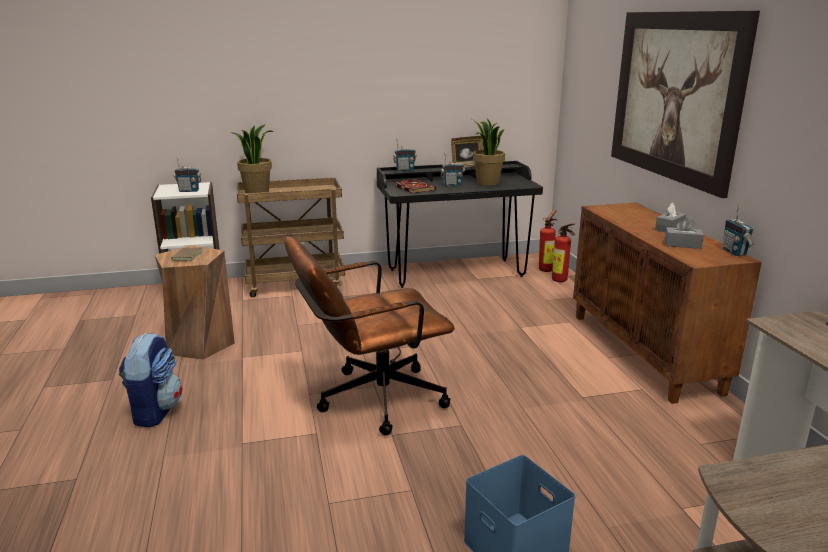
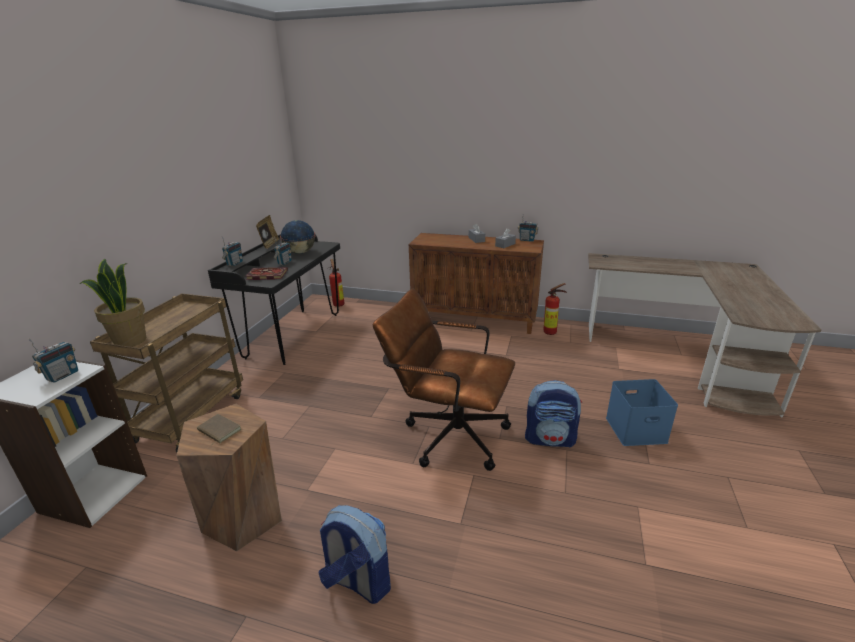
camera: 60 degrees left, 5 degrees up
(371, 400) = (447, 434): brown office chair -> brown office chair turned 105 degrees clockwise
(422, 472) = (550, 439): none -> backpack
(487, 183) = (300, 252): potted plant -> globe
(561, 281) = (361, 306): fire extinguisher -> fire extinguisher (552, 332)
(674, 96) = (445, 157): picture -> none

